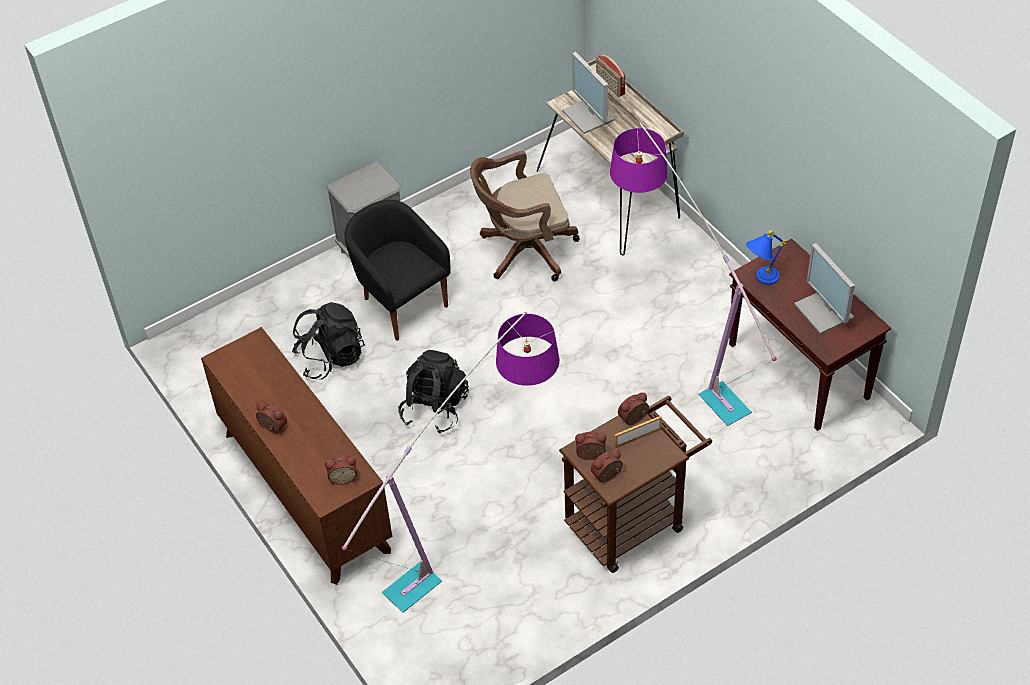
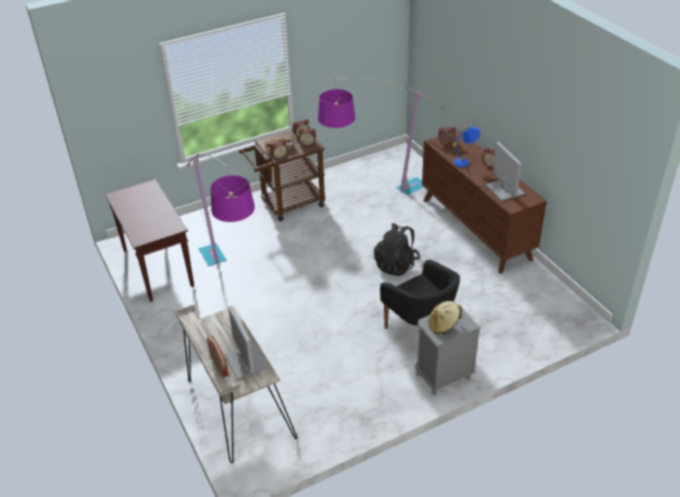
camera: 175 degrees left, 10 degrees down
(330, 358) = (469, 299): black backpack -> none
(369, 183) = (443, 325): none -> beige hat
(523, 251) = (321, 364): brown office chair -> none
(760, 279) = (169, 224): blue table lamp -> blue table lamp (466, 161)
(825, 311) = (139, 204): monitor -> monitor (504, 189)

